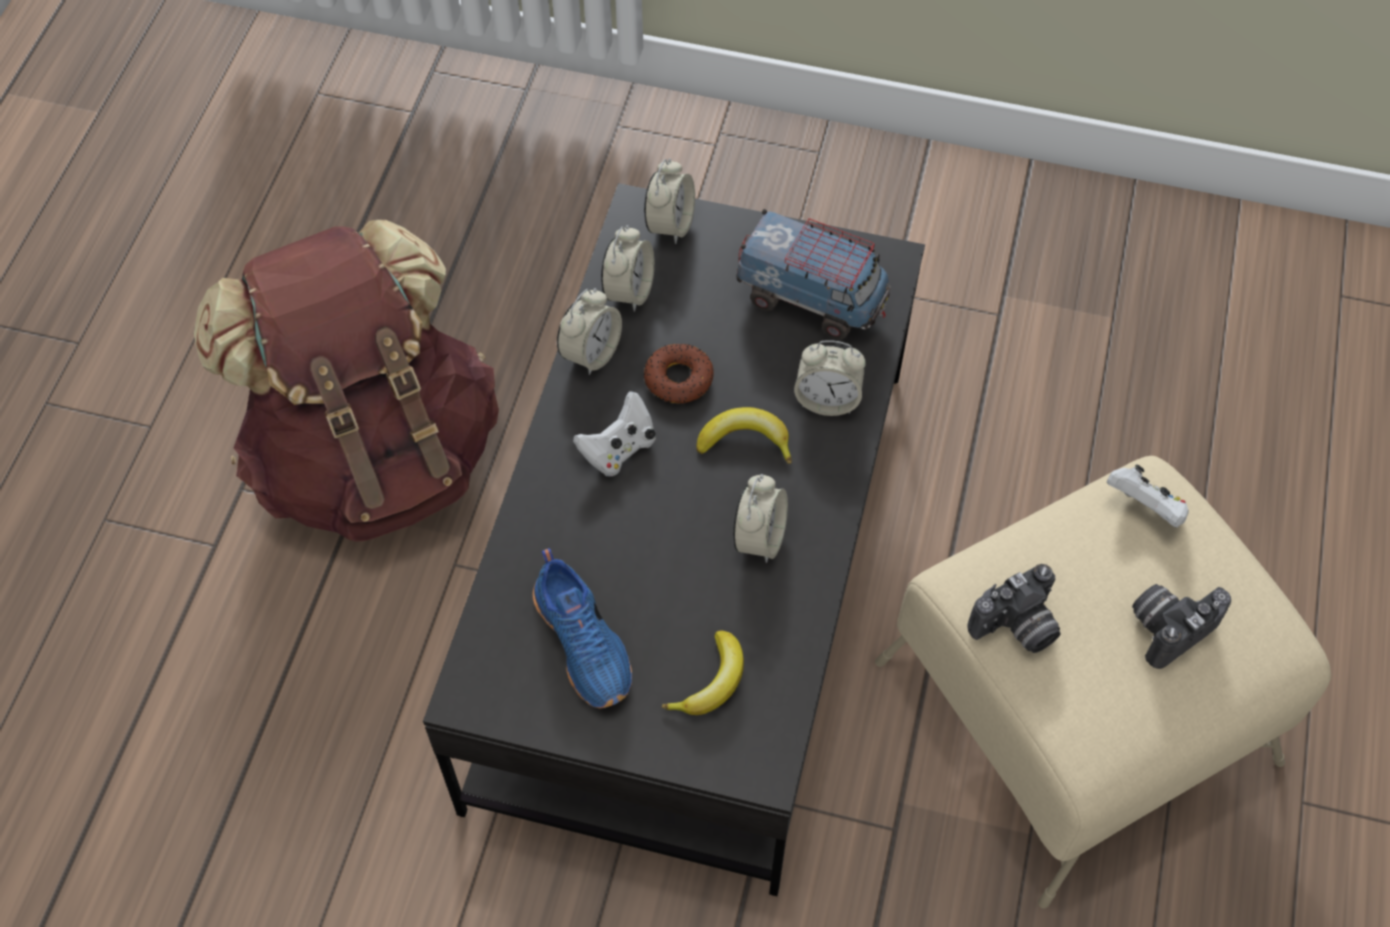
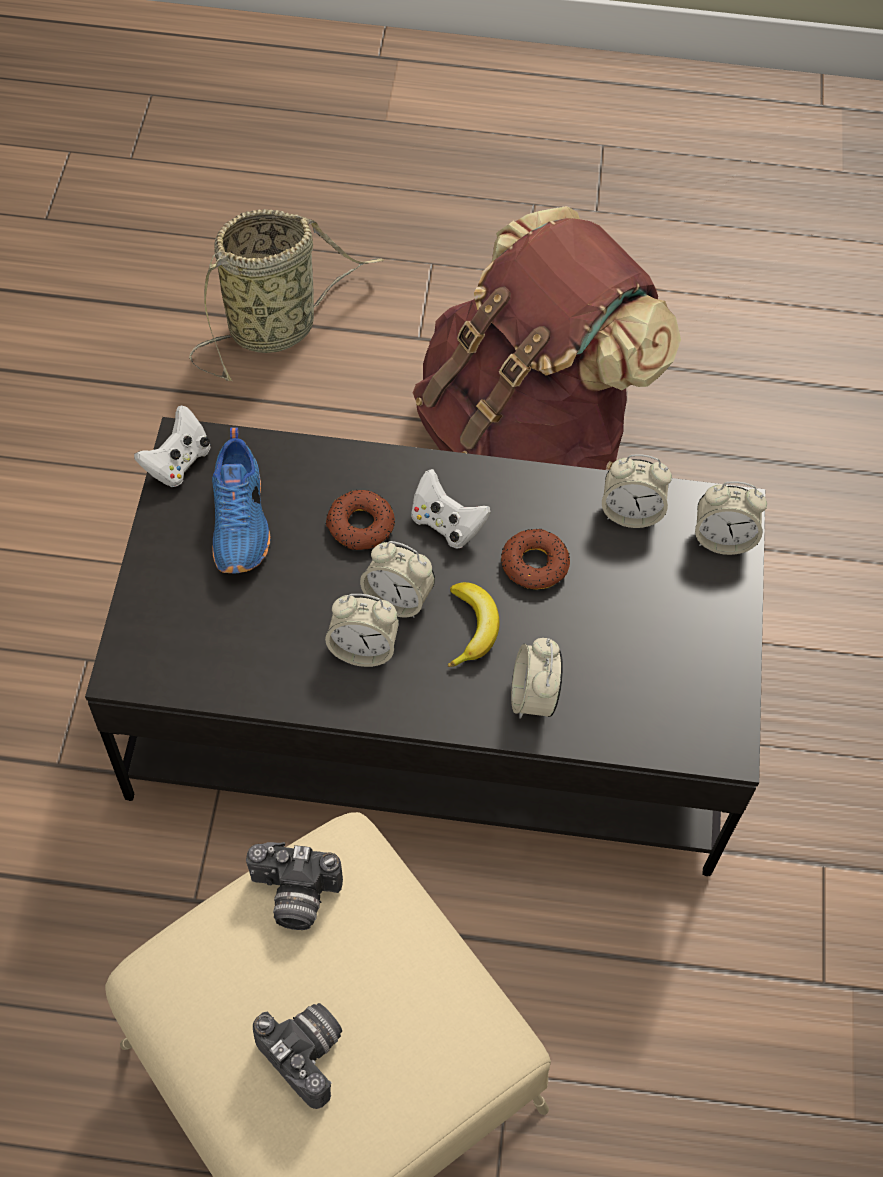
camera: 80 degrees right, 0 degrees up
(154, 698) = (277, 327): none -> basket
(585, 642) = (242, 521): blue shoe -> blue shoe turned 60 degrees counterclockwise
(591, 353) = (551, 490): alarm clock -> alarm clock (397, 599)
(609, 528) = (360, 525): none -> donut
(711, 682) = (209, 622): banana -> none
(811, 299) = (658, 674): toy truck -> none
(1017, 628) = (293, 897): camera -> camera turned 45 degrees counterclockwise
(1144, 507) = (456, 1032): white game controller -> white game controller (178, 462)

